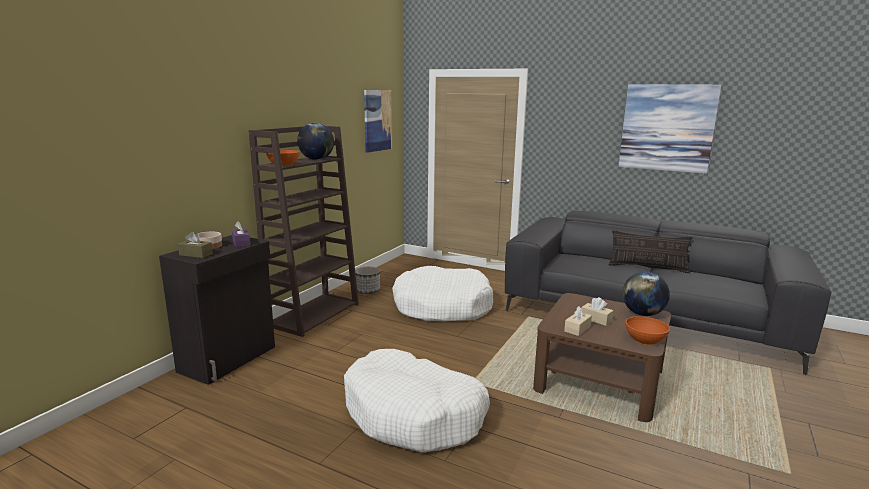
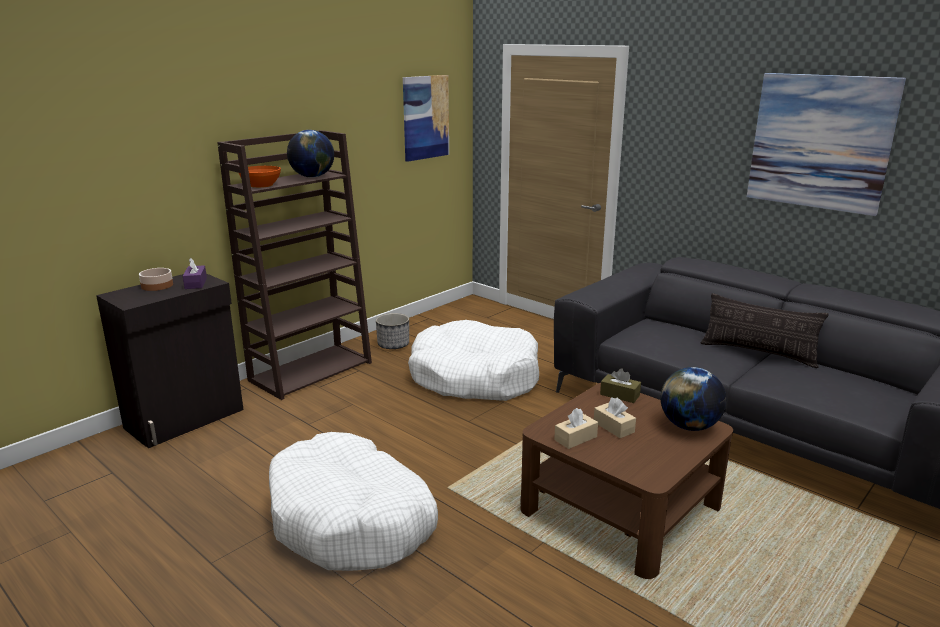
camera: 15 degrees right, 5 degrees up
(196, 254) = (134, 297): brown tissue box -> brown tissue box (619, 395)
(645, 339) = (659, 466): orange bowl -> none

